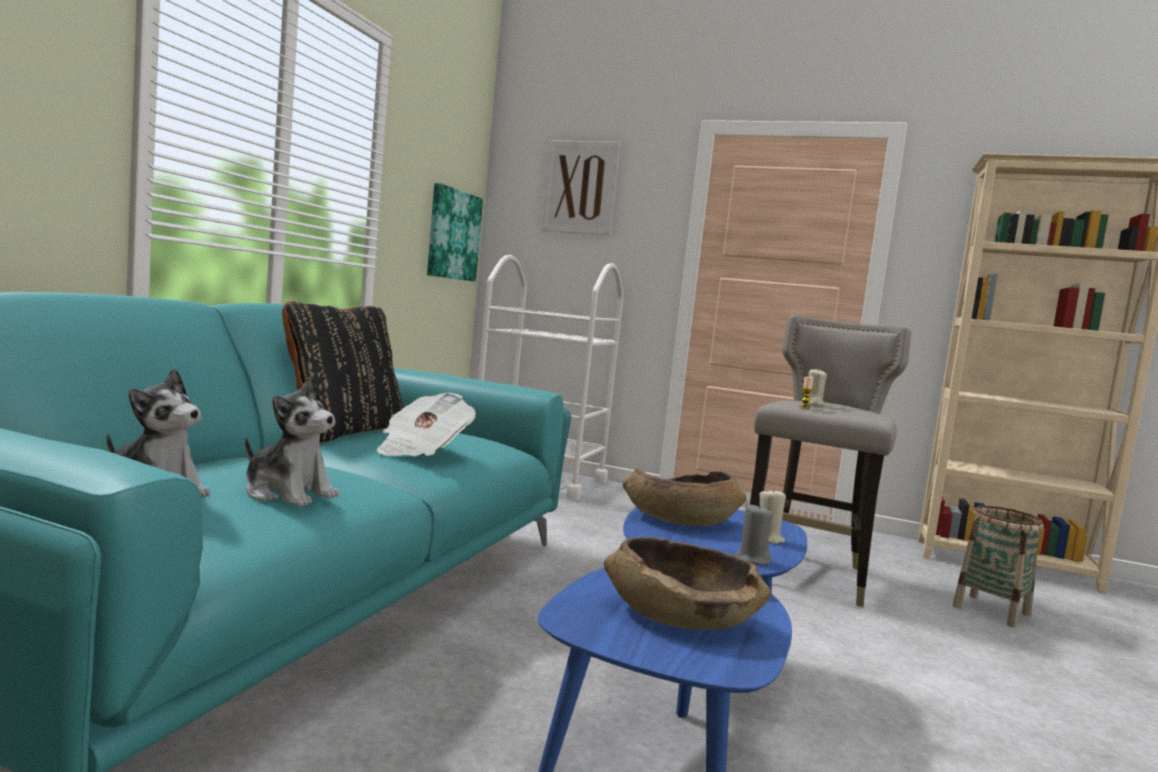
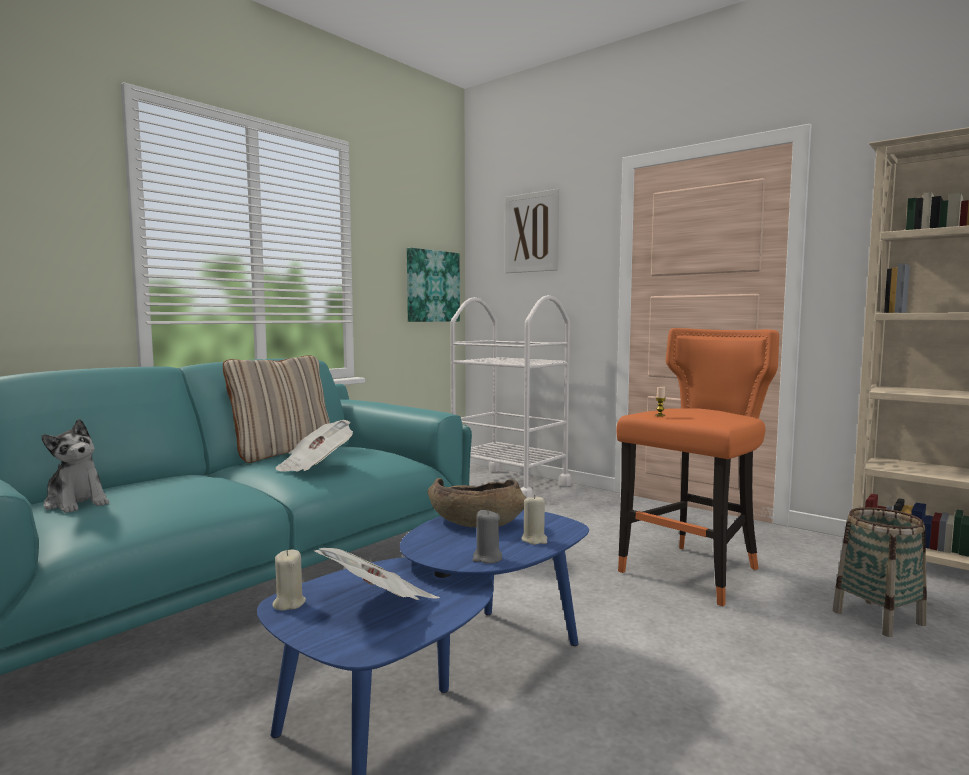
camera: 20 degrees right, 0 degrees up
(288, 493) = (163, 502): plush toy -> none
(344, 432) = (283, 453): black pillow -> beige pillow
(681, 616) = (379, 605): brown bowl -> newspaper
(808, 573) = (694, 572): grey stool -> orange stool
(812, 404) = (677, 411): beige candle -> beige candle (289, 603)

